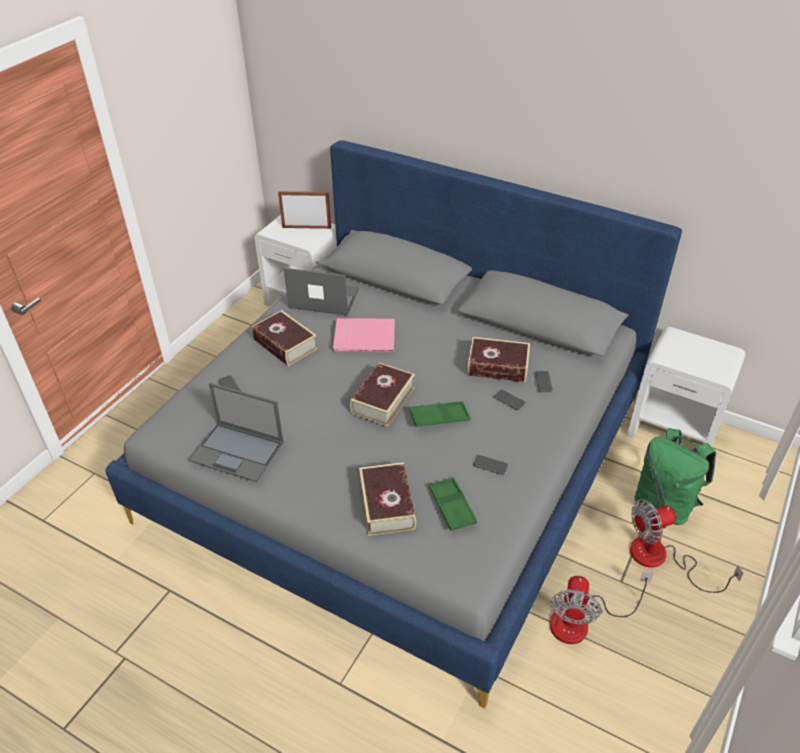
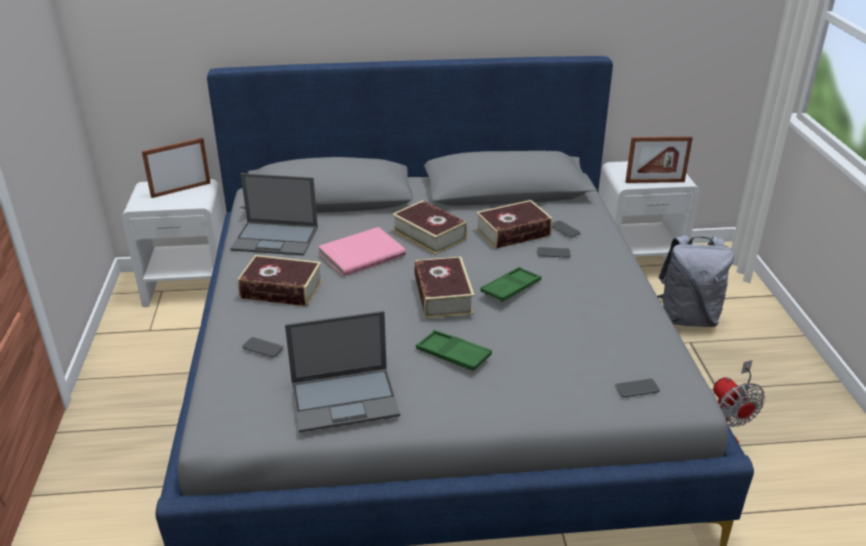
camera: 35 degrees left, 10 degrees down
(323, 298) = (276, 238): laptop -> laptop turned 150 degrees counterclockwise
(387, 504) = (549, 375): book -> book (429, 235)
(452, 507) = (606, 350): green tray -> green tray (453, 355)
(490, 465) = (599, 305): phone -> phone (637, 388)
(661, 559) = (727, 358): fan -> none
(664, 504) = (687, 318): green backpack -> grey backpack
(691, 365) = (654, 182): none -> picture frame

